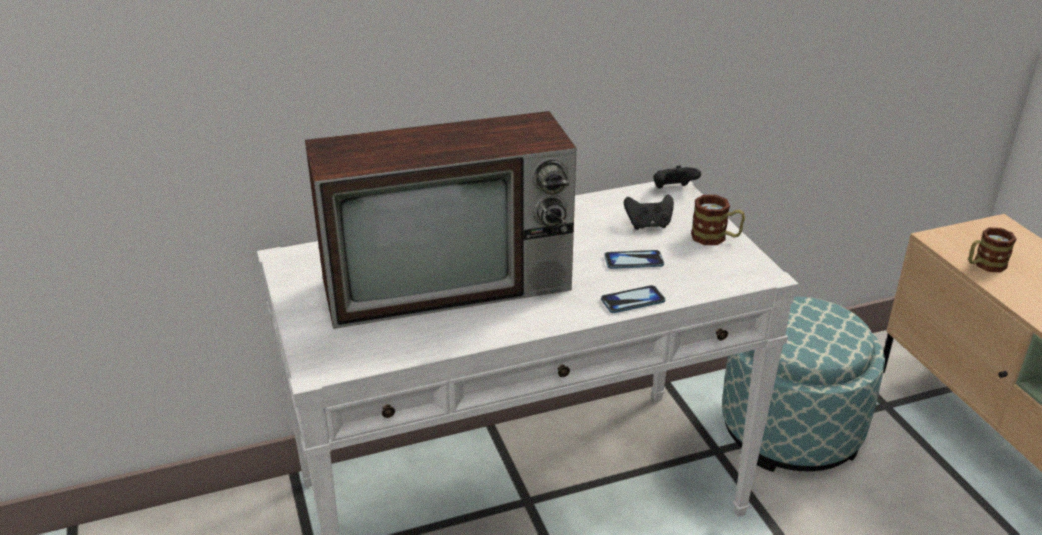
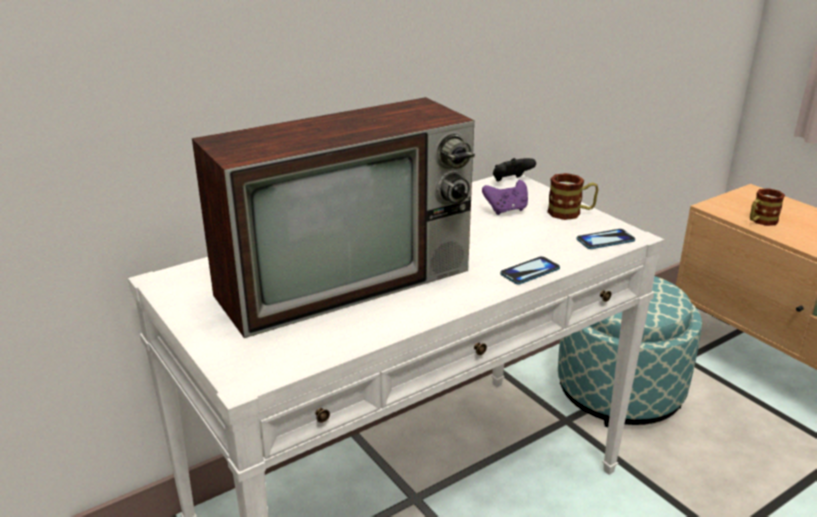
camera: 15 degrees left, 5 degrees down
(633, 261) = (511, 239): phone -> phone (605, 240)
(648, 225) = (506, 210): black game controller -> purple game controller

